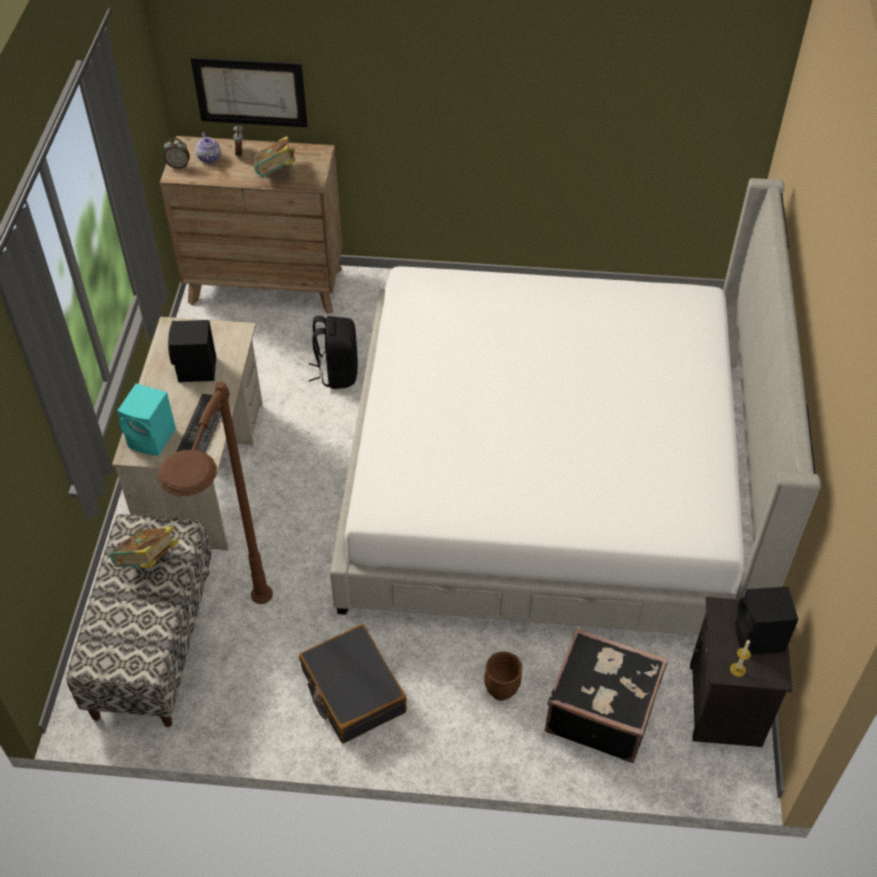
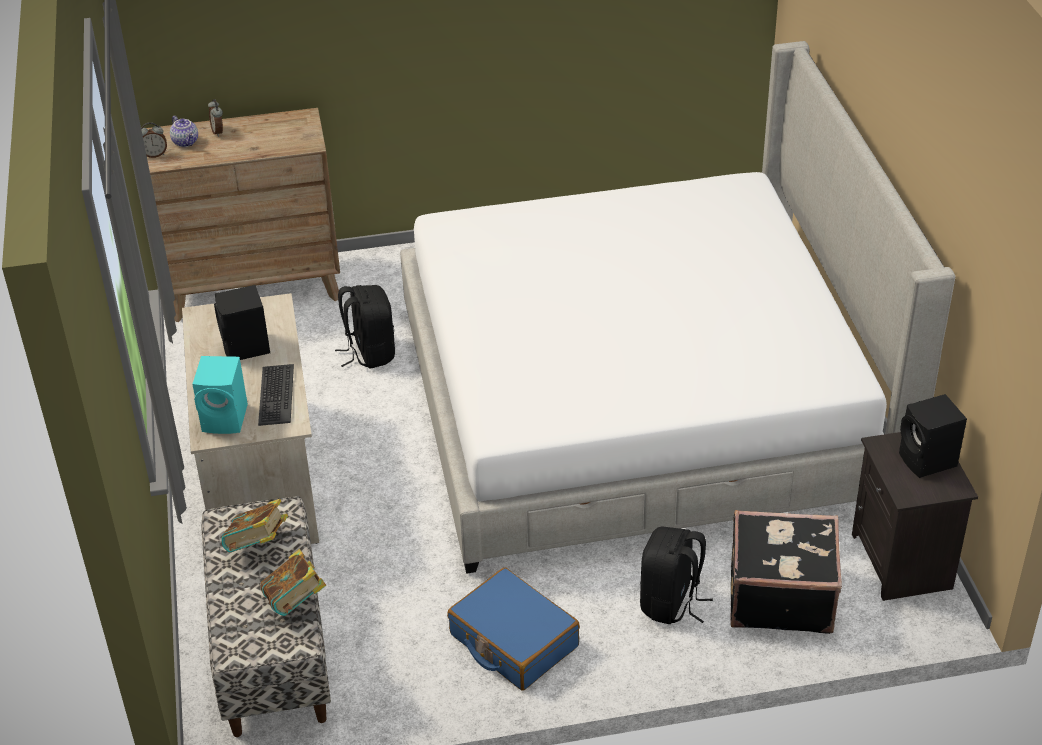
camera: 15 degrees left, 10 degrees down
(245, 654) = (380, 635): brown floor lamp -> none
(250, 92) = (221, 62): picture -> none
(276, 173) = (267, 143): book -> book (295, 602)
(353, 691) = (513, 641): black suitcase -> blue suitcase
(502, 691) = (671, 603): brown planter -> black backpack
(737, 669) = (919, 491): candle -> none

